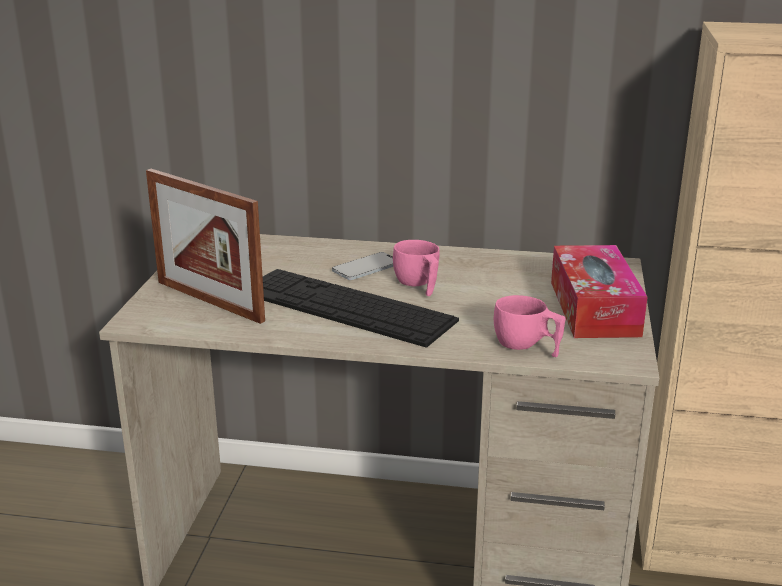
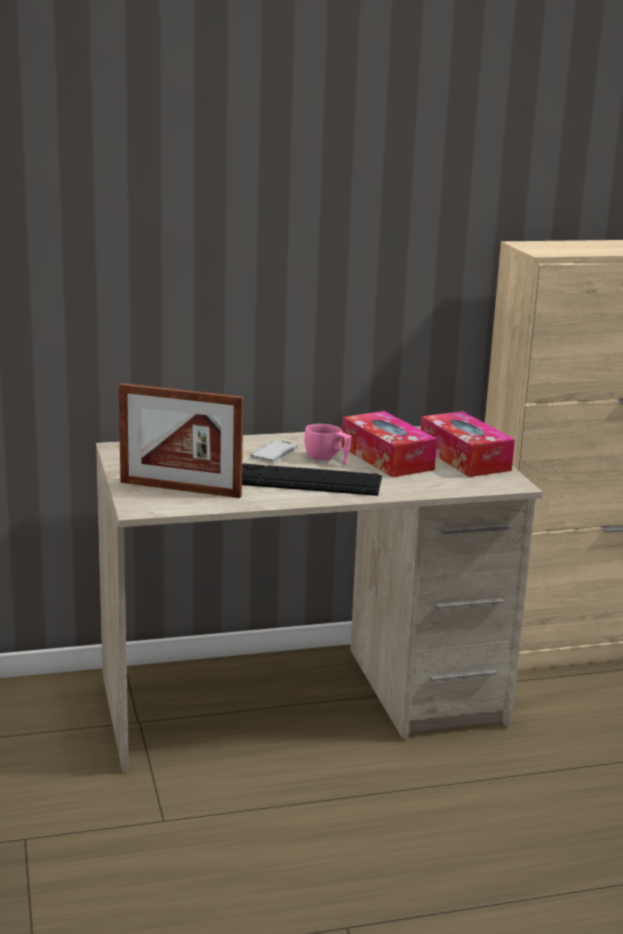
camera: 25 degrees left, 5 degrees down
(493, 294) = (387, 458): none -> tissue box
(527, 347) = (444, 486): pink cup -> none

